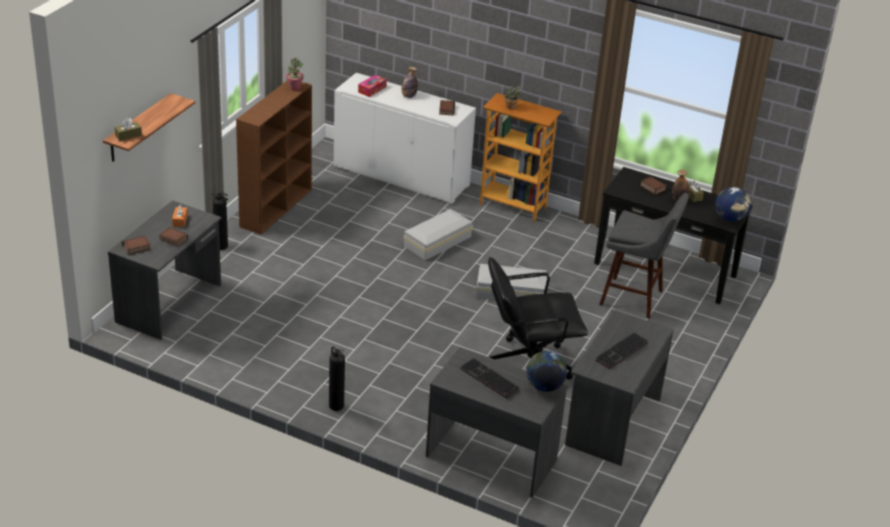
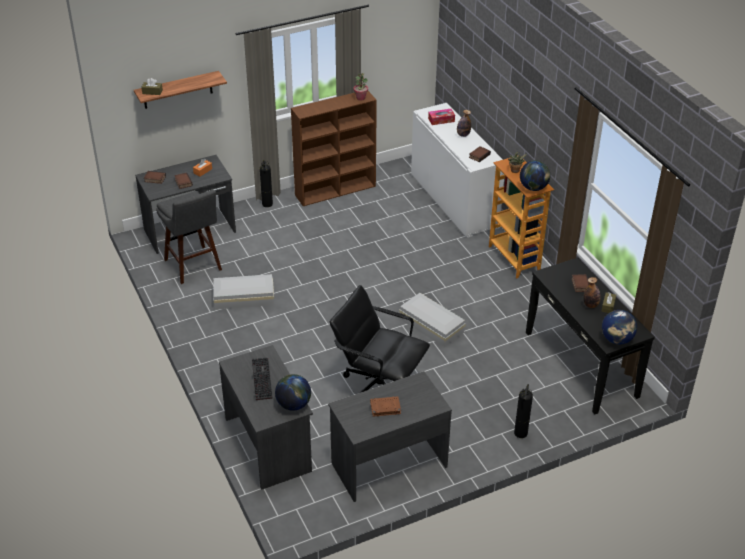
camera: 40 degrees right, 5 degrees up
(336, 405) = (210, 352): fire extinguisher -> fire extinguisher (521, 432)
(436, 241) = (420, 262): white storage box -> white storage box (243, 297)
(544, 116) = (533, 188): none -> globe
(621, 353) = (385, 408): keyboard -> brown book
(635, 298) = (525, 376): grey stool -> grey stool (194, 266)

